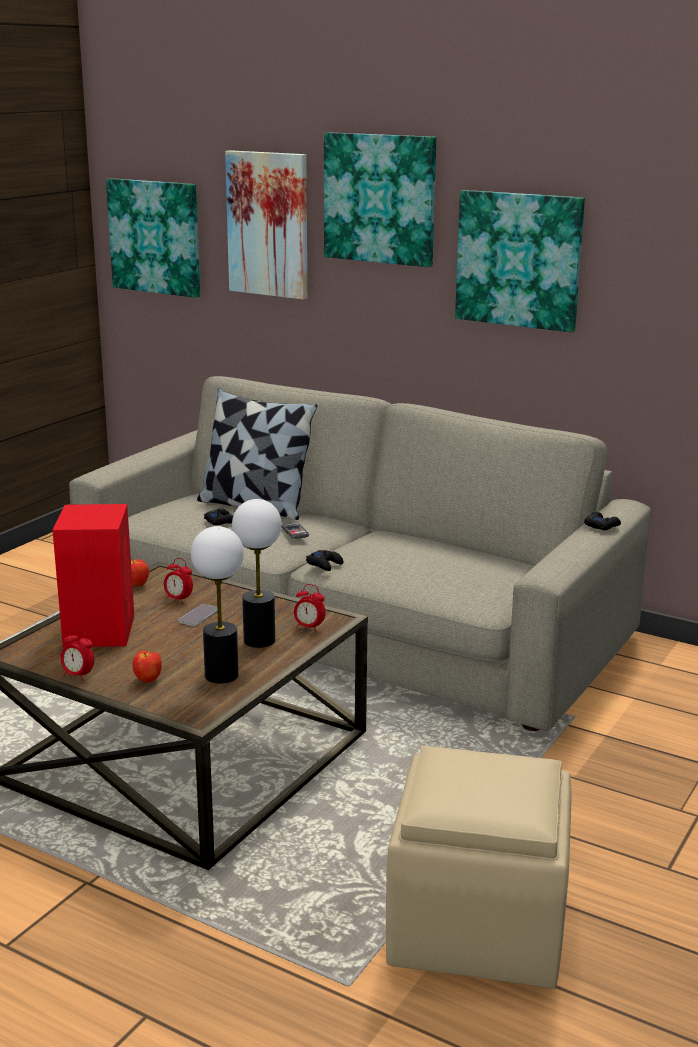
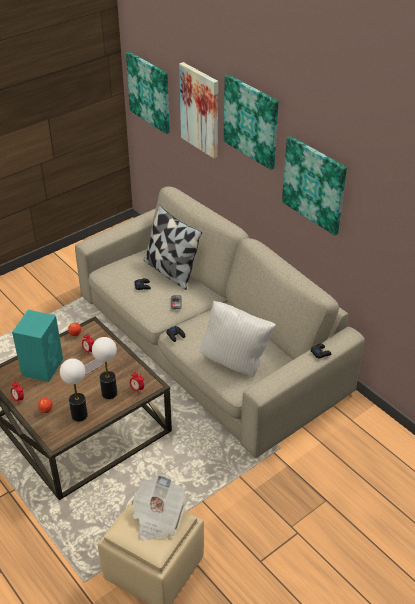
camera: 20 degrees right, 20 degrees up
(99, 630) = (43, 366): red speaker -> turquoise speaker
(455, 576) = (235, 362): none -> white pillow
(492, 770) = (158, 517): none -> newspaper

